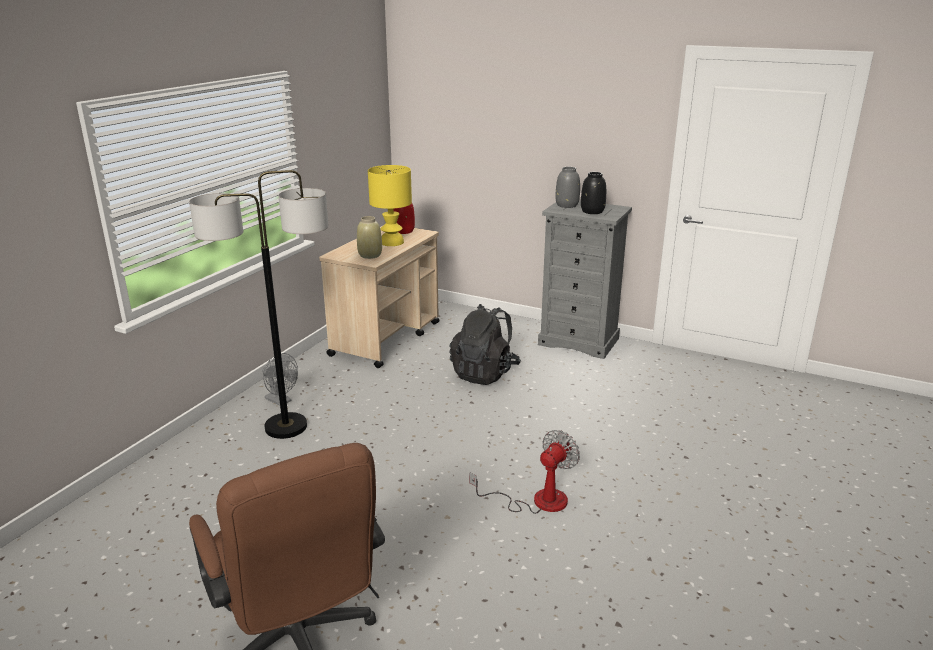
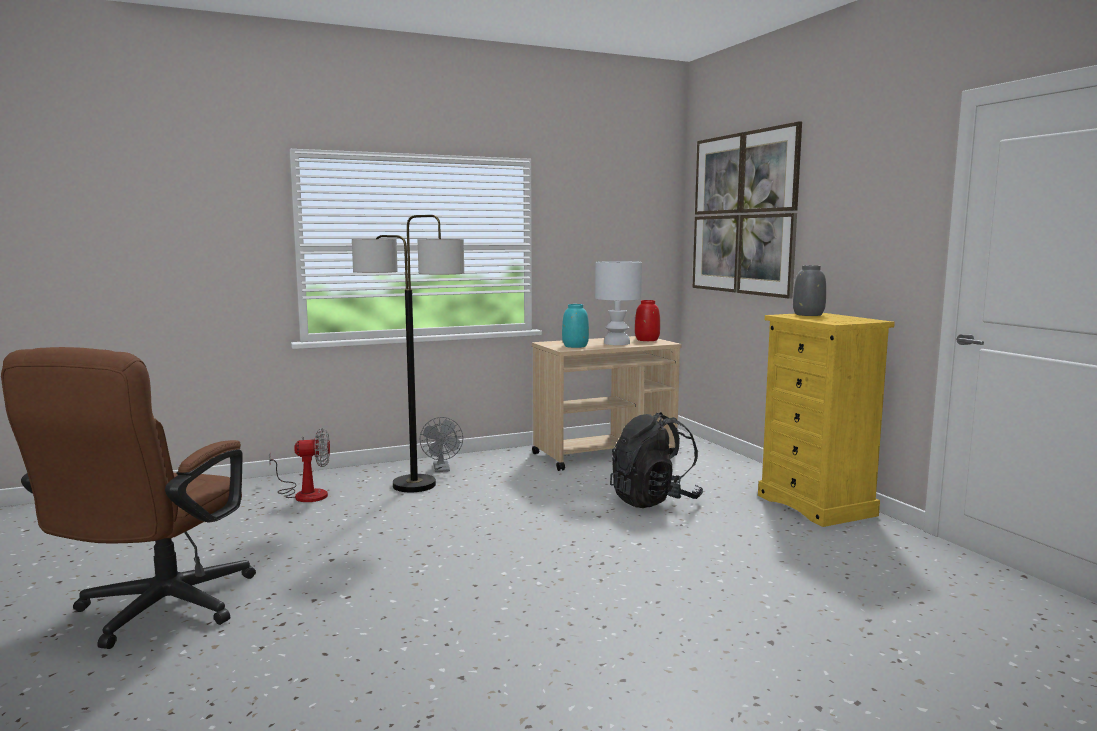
camera: 40 degrees right, 15 degrees down
(369, 255) = (574, 346): beige vase -> turquoise vase
(392, 242) = (617, 343): yellow table lamp -> white table lamp
(468, 110) = (743, 213): none -> picture
(537, 501) = (517, 607): fan -> fan (304, 494)
(579, 341) = (816, 505): grey dresser -> yellow dresser
(592, 211) = (826, 319): black vase -> none

